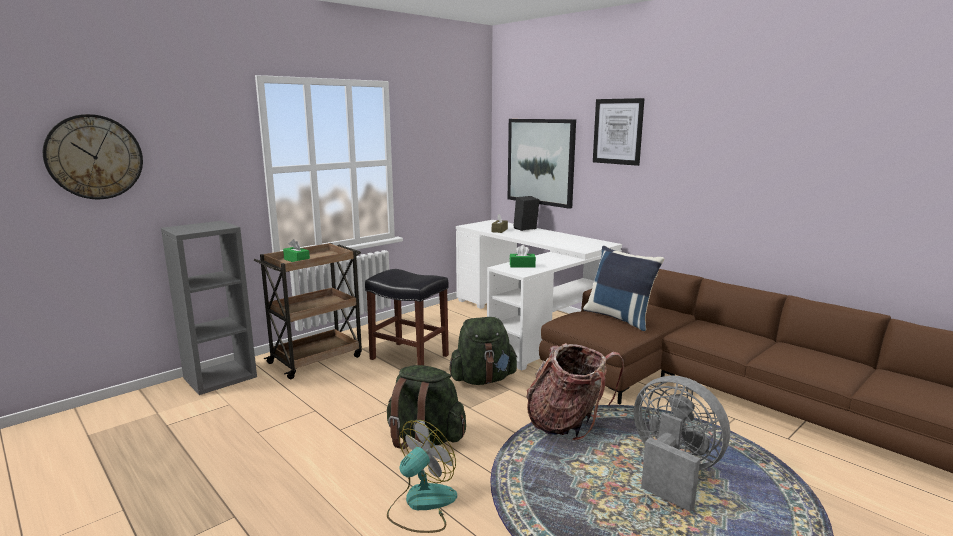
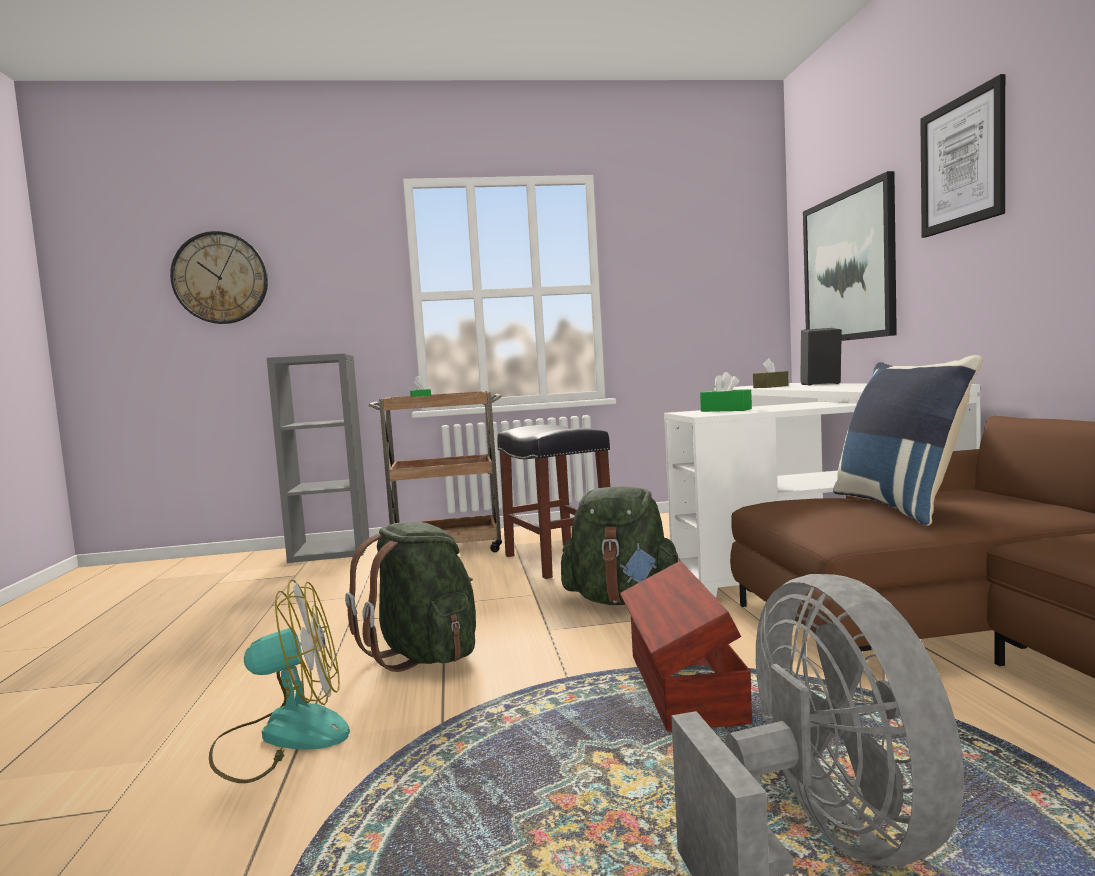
camera: 35 degrees right, 10 degrees down
(568, 423) = (683, 688): backpack -> brown storage box

